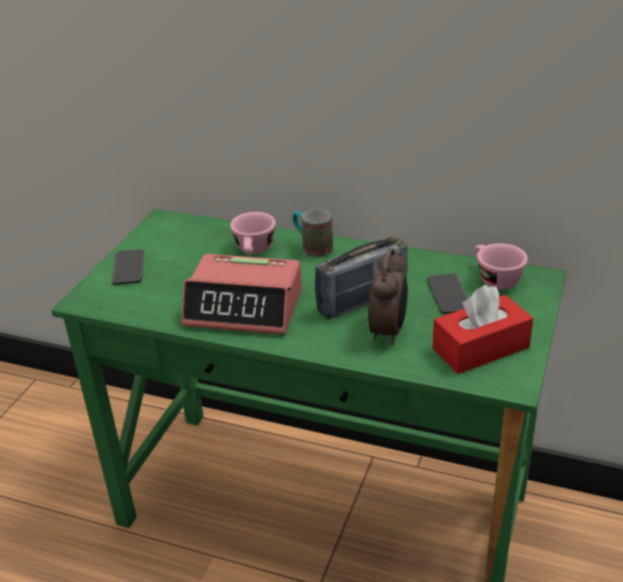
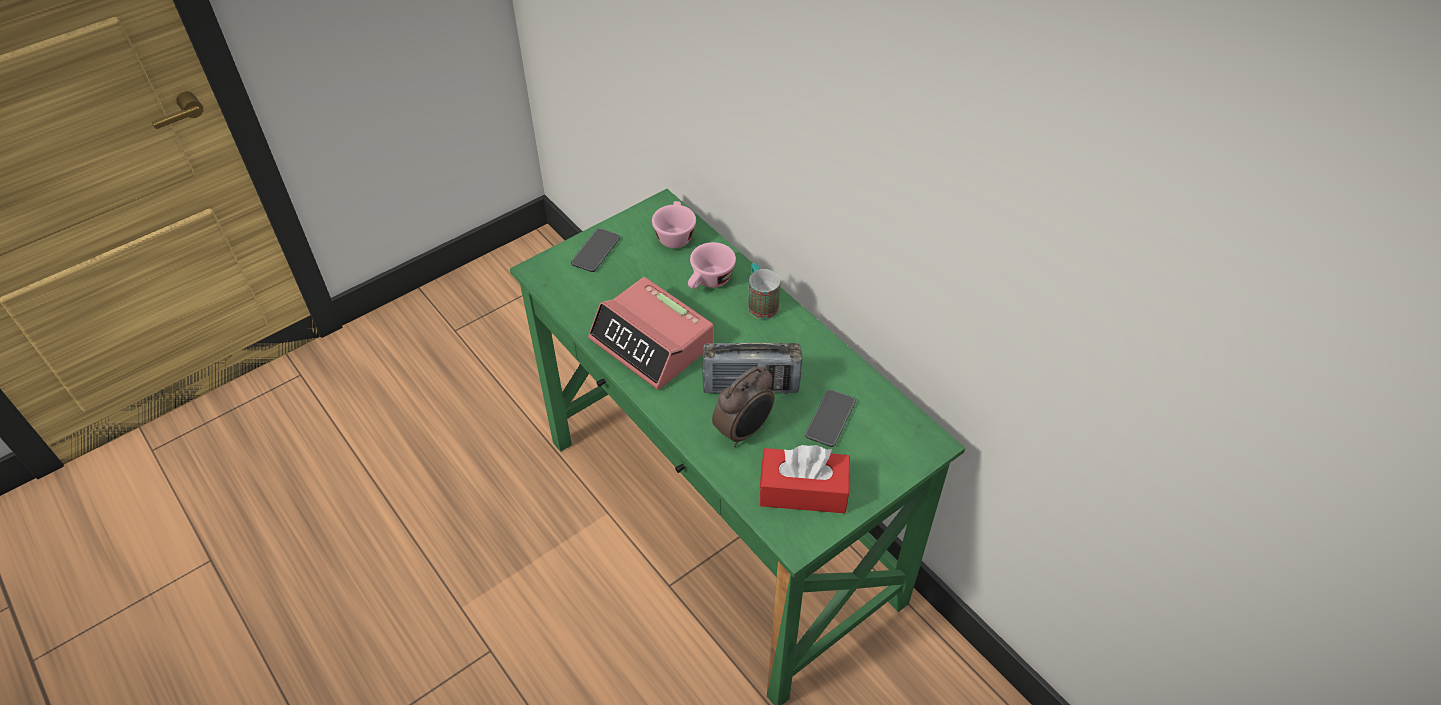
camera: 30 degrees right, 15 degrees up
(494, 279) = (887, 422): pink cup -> pink cup (674, 235)

